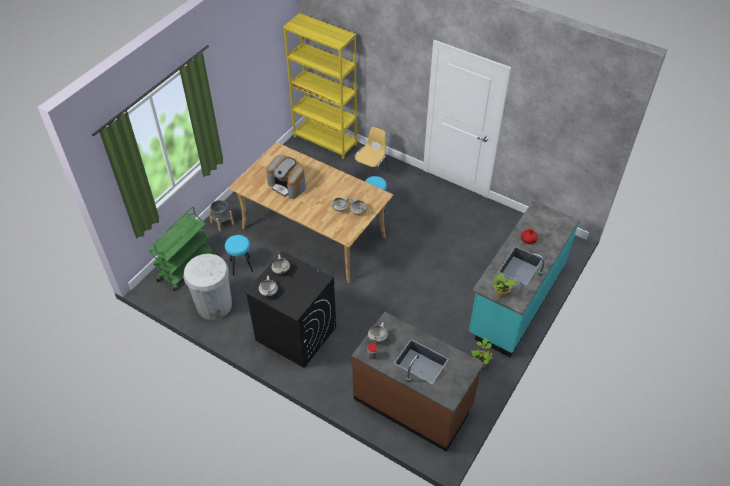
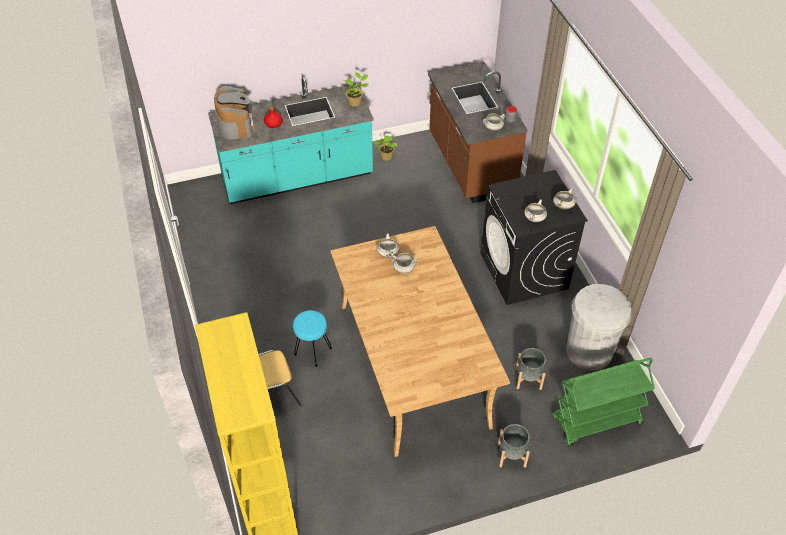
camera: 140 degrees left, 0 degrees up
(241, 265) = (528, 378): turquoise stool -> grey planter
(288, 185) = (434, 335): coffee machine -> coffee machine (235, 123)

